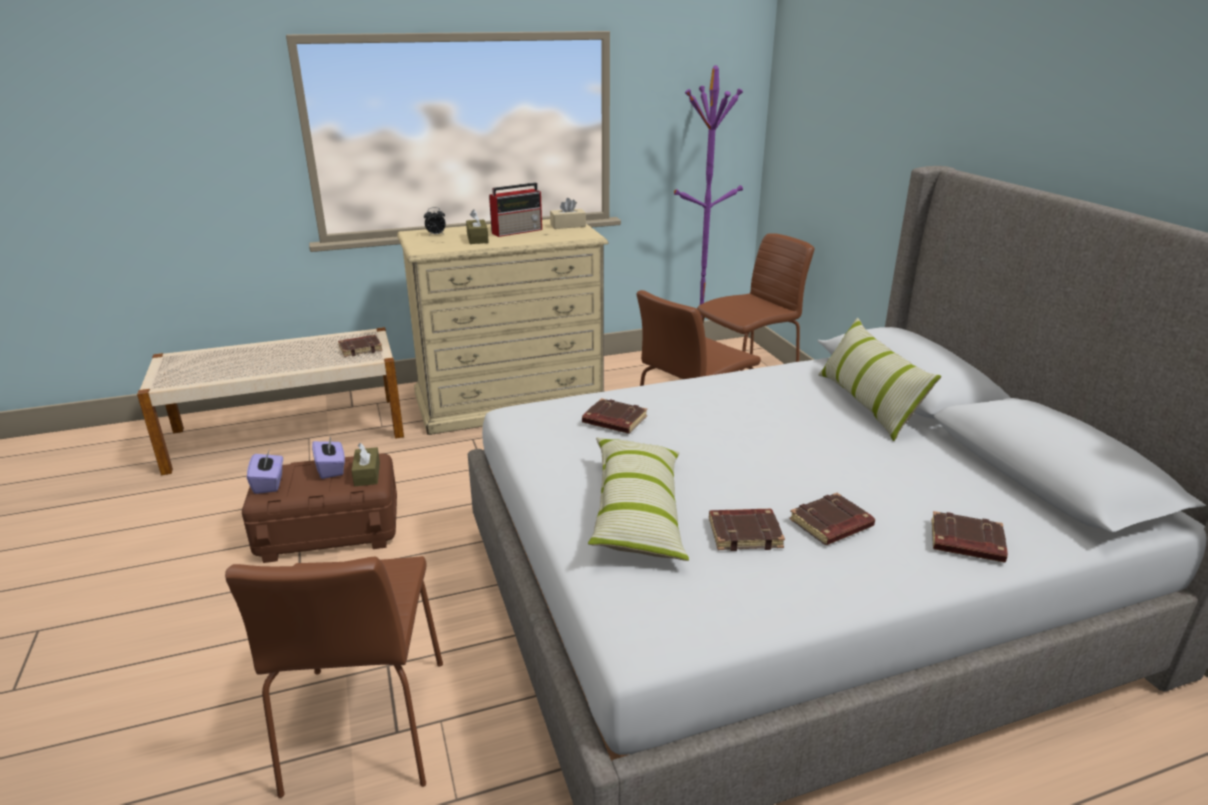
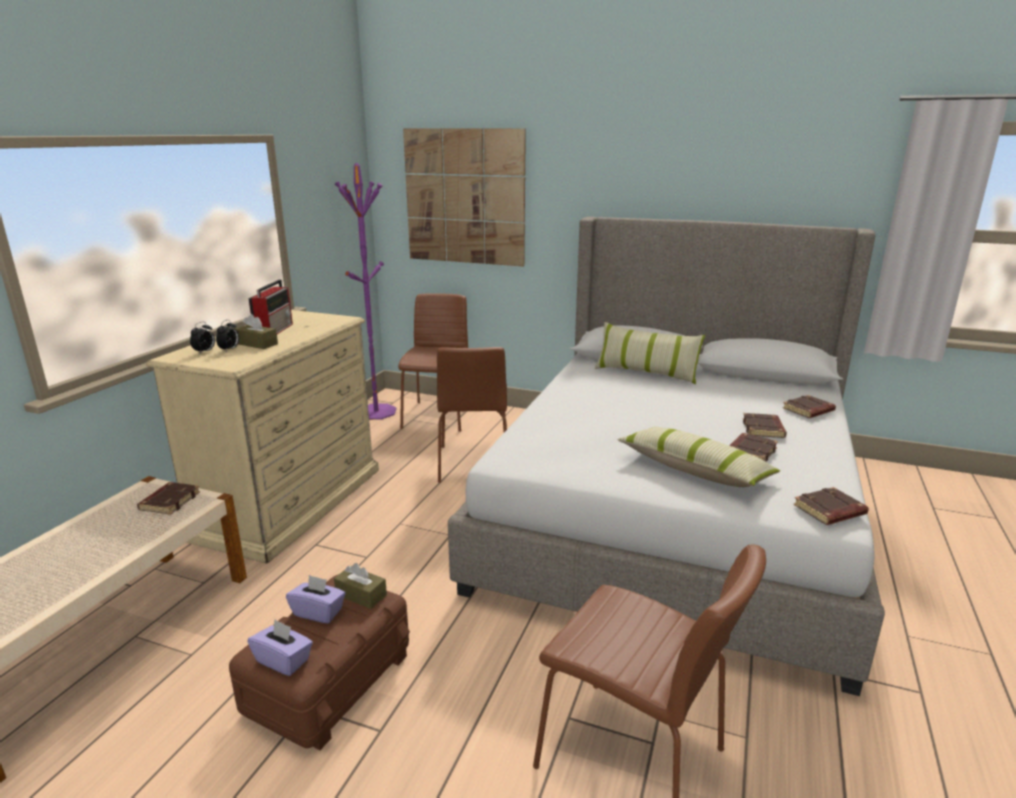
camera: 50 degrees left, 5 degrees down
(452, 238) = (230, 350): none -> alarm clock
(568, 225) = (304, 316): beige tissue box -> none
(613, 421) = (573, 434): brown book -> brown book (829, 511)
(838, 118) = (464, 197): none -> picture

